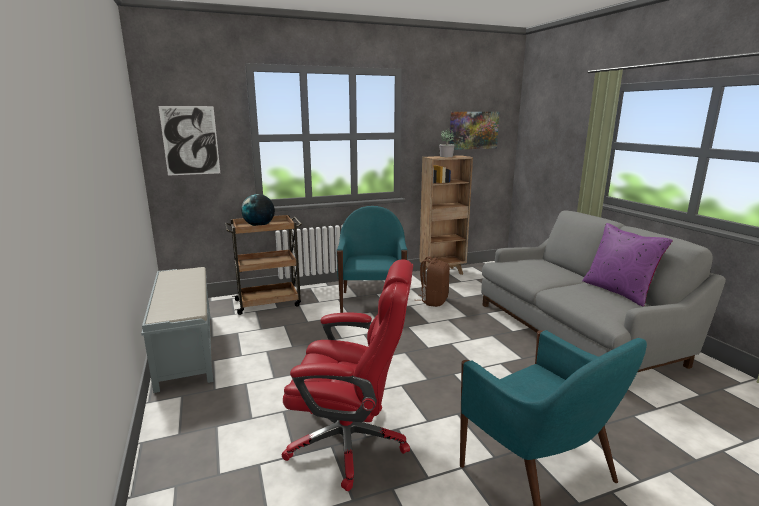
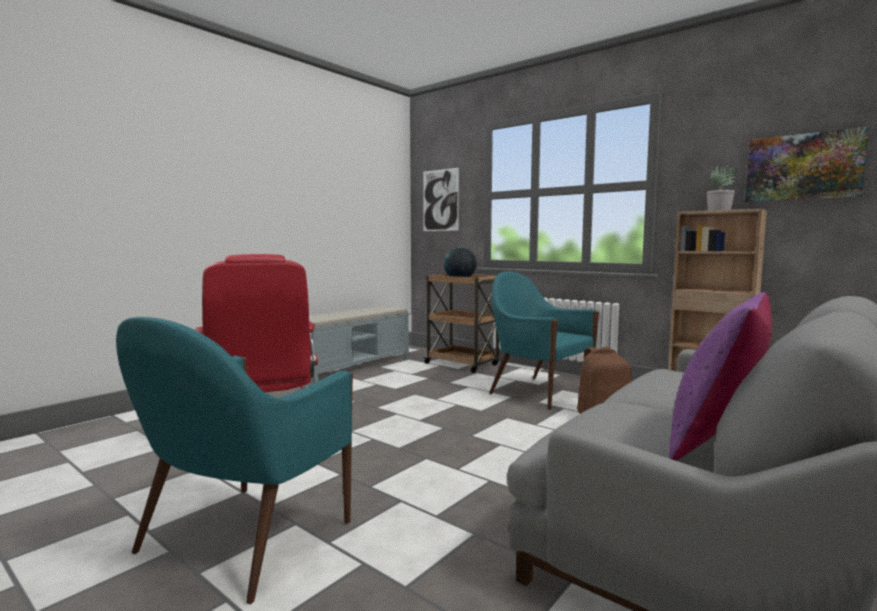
camera: 60 degrees right, 10 degrees down
(372, 301) = (538, 392): turquoise armchair -> turquoise armchair turned 105 degrees counterclockwise

